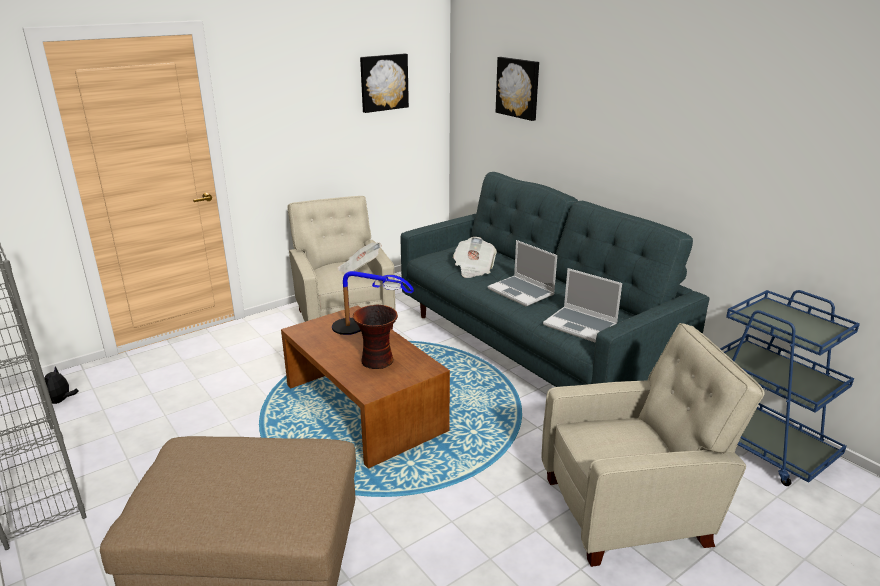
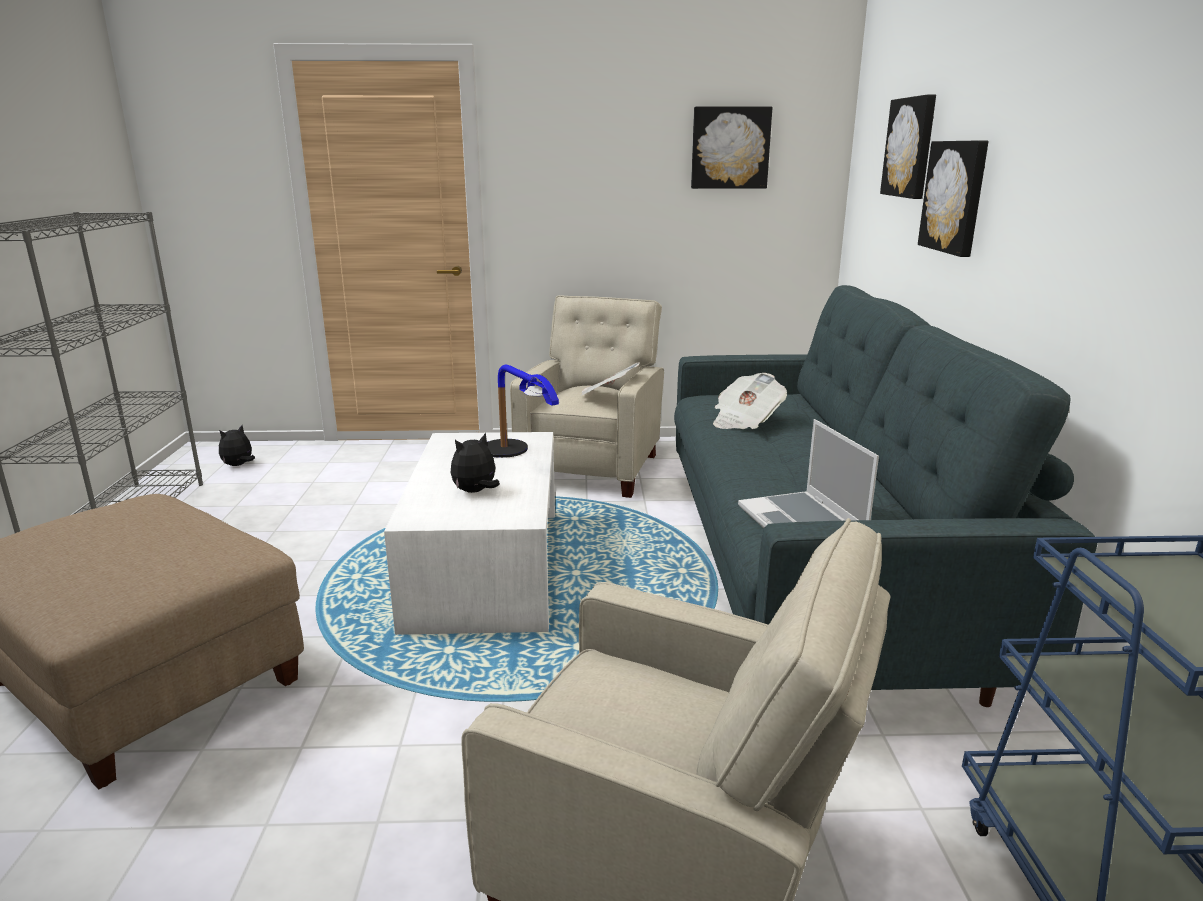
camera: 35 degrees right, 5 degrees down
(365, 407) = (487, 567): brown coffee table -> white coffee table
(377, 361) = (475, 492): vase -> plush toy
(522, 292) = (773, 461): laptop -> none
(566, 123) = (955, 197): none -> picture

